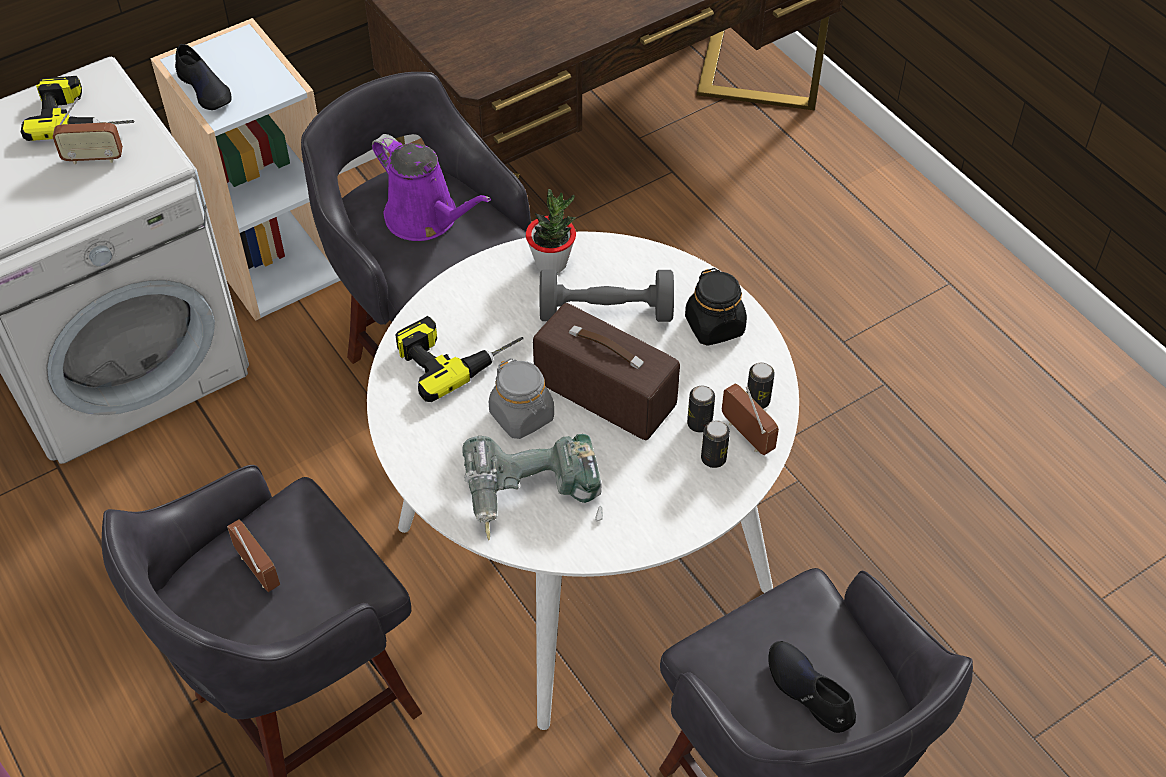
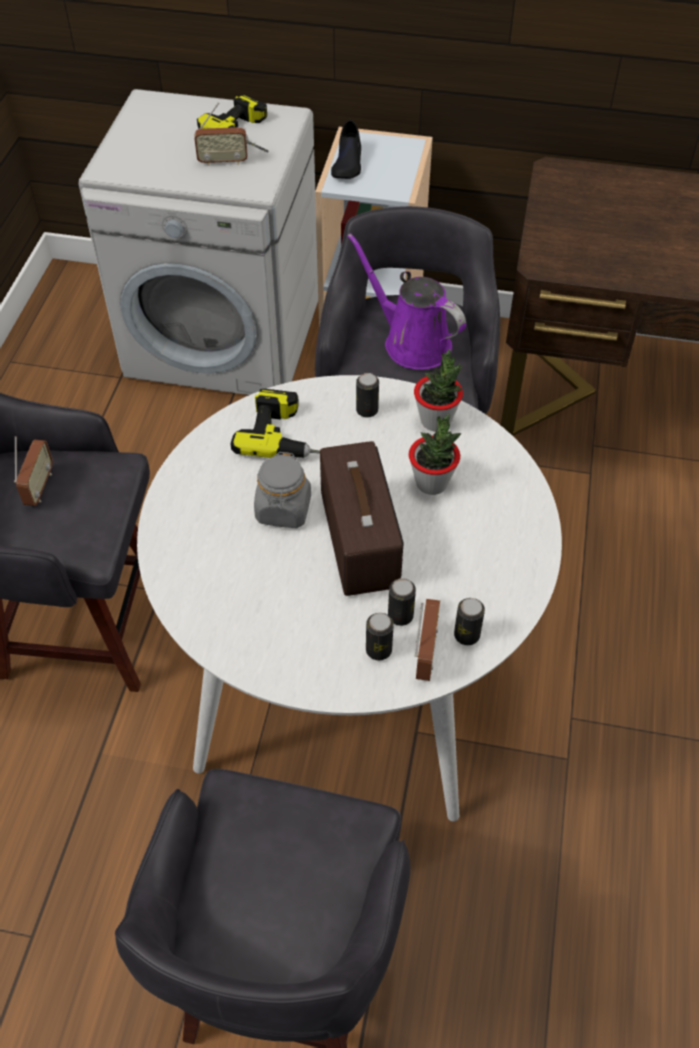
camera: 45 degrees right, 0 degrees up
(93, 158) = (223, 162): radio -> radio turned 45 degrees counterclockwise
(426, 218) = (412, 343): purple watering can -> purple watering can turned 135 degrees clockwise
(489, 293) = (367, 410): none -> can
(533, 499) = (219, 572): power drill -> none
(606, 312) = (432, 483): grey dumbbell -> potted plant
(715, 326) = (502, 554): black jar -> none
(809, 691) = (267, 896): black shoe -> none

